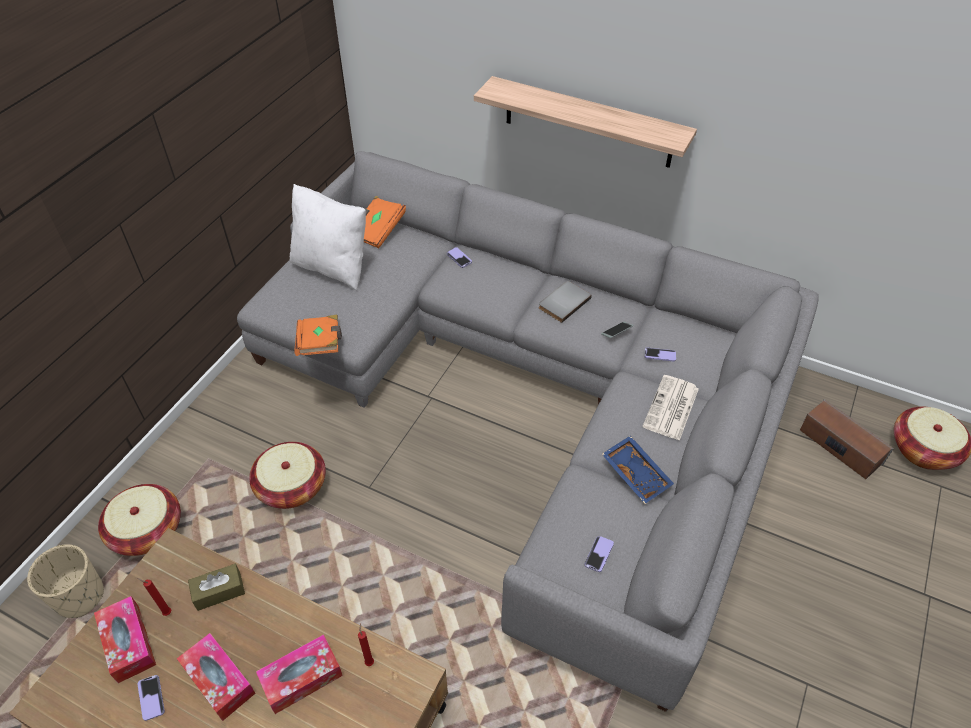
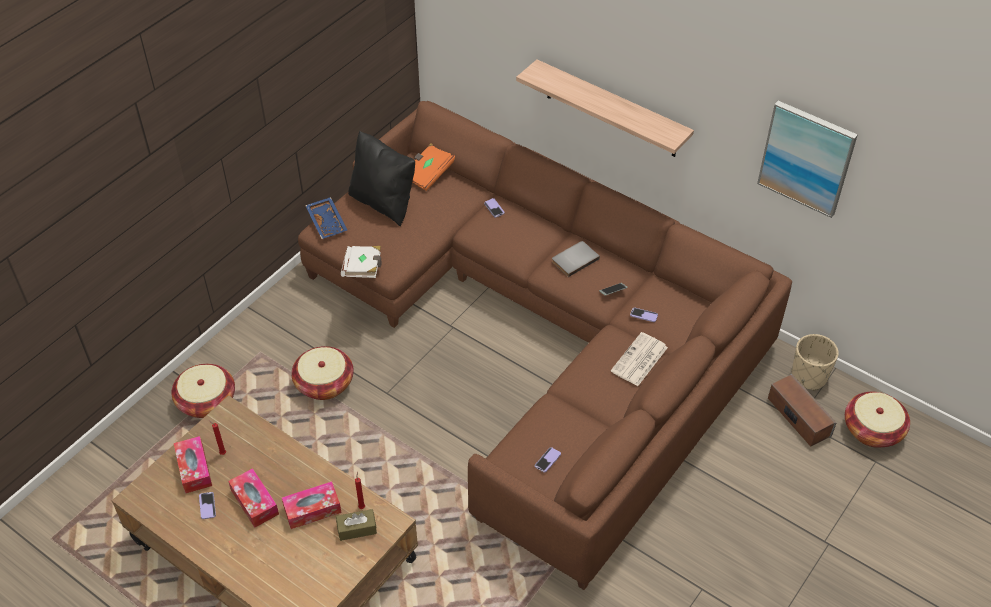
camera: 10 degrees right, 0 degrees up
(79, 596) = (152, 442): beige planter -> beige planter (809, 376)
(219, 591) = (261, 444): brown tissue box -> brown tissue box (357, 529)
(320, 344) = (363, 269): orange book -> white book
(332, 266) = (383, 202): white pillow -> black pillow
(537, 392) = (545, 334): grey sofa -> brown sofa
(637, 473) = (595, 406): blue tray -> blue tray (328, 222)
(853, 137) = (806, 158): none -> picture

